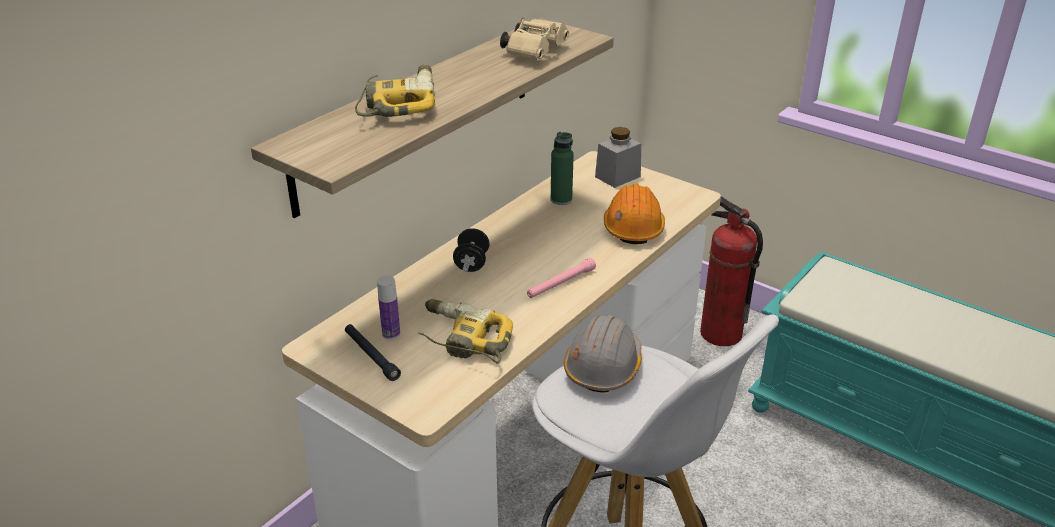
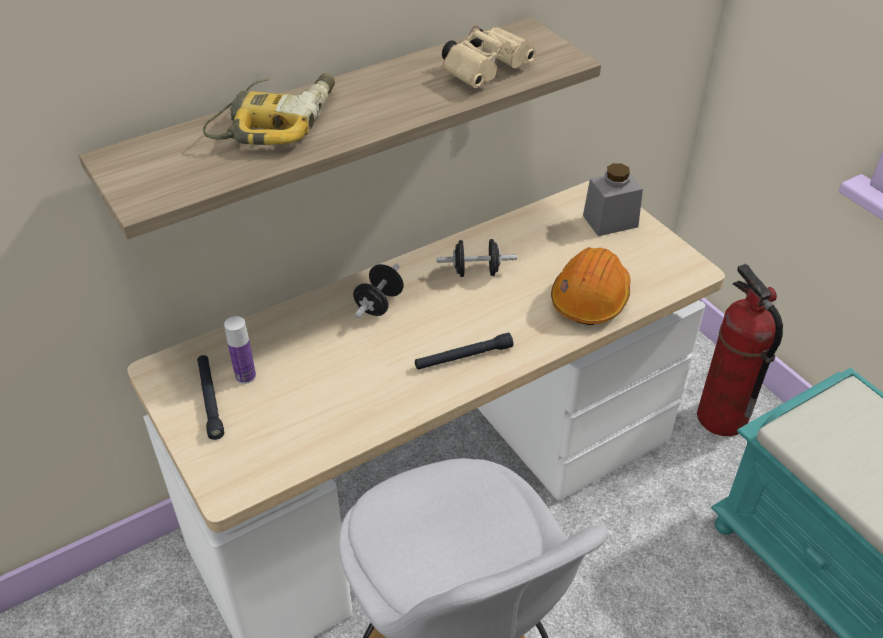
camera: 20 degrees right, 10 degrees up
(462, 340) = (314, 406): power drill -> none
(535, 227) = (476, 272): none -> black dumbbell
(561, 199) = (526, 239): green bottle -> none
(561, 283) = (463, 357): pink flashlight -> black flashlight
(603, 367) = (449, 488): grey hard hat -> none

